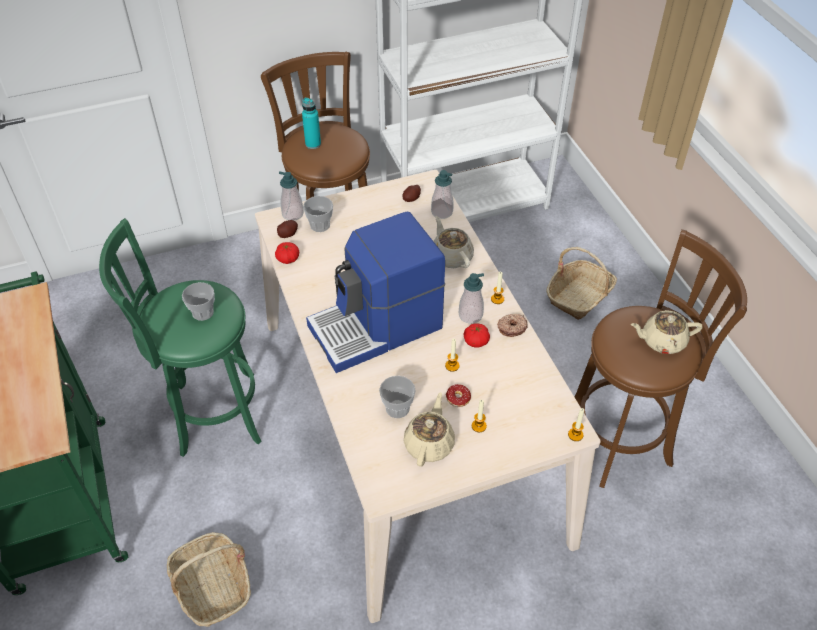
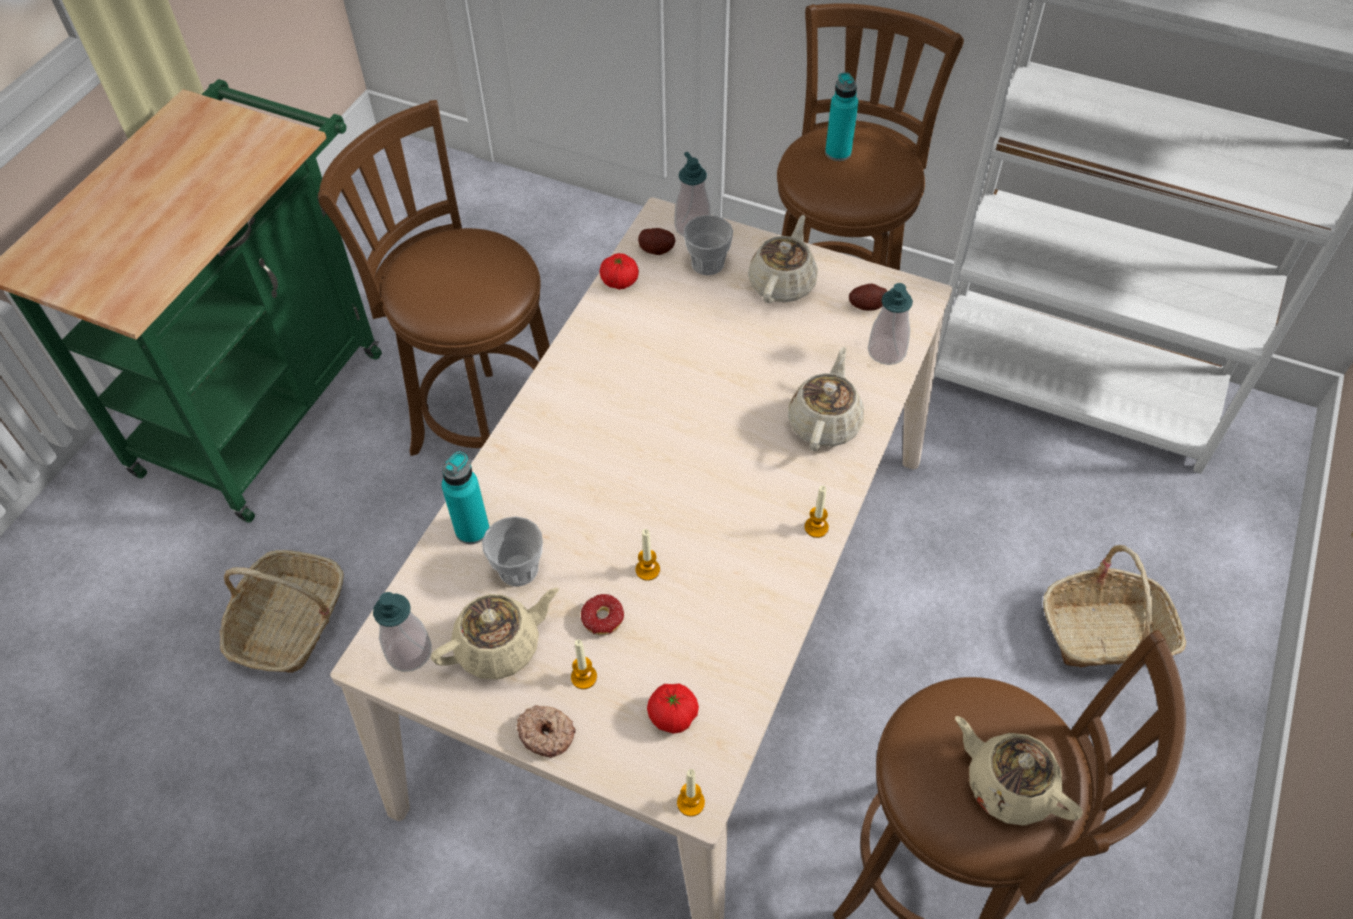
camera: 45 degrees right, 5 degrees up
(203, 312) = (470, 284): cup -> none
(212, 414) = (486, 430): green stool -> brown stool
(356, 409) = (472, 530): none -> turquoise bottle
(364, 212) = (782, 283): none -> beige teapot
(377, 328) = (618, 447): coffee machine -> none
(470, 315) = (753, 521): soap dispenser -> soap dispenser (409, 652)
(476, 341) = (717, 562): tomato -> tomato (673, 715)
(511, 327) = (787, 582): donut -> donut (547, 734)

